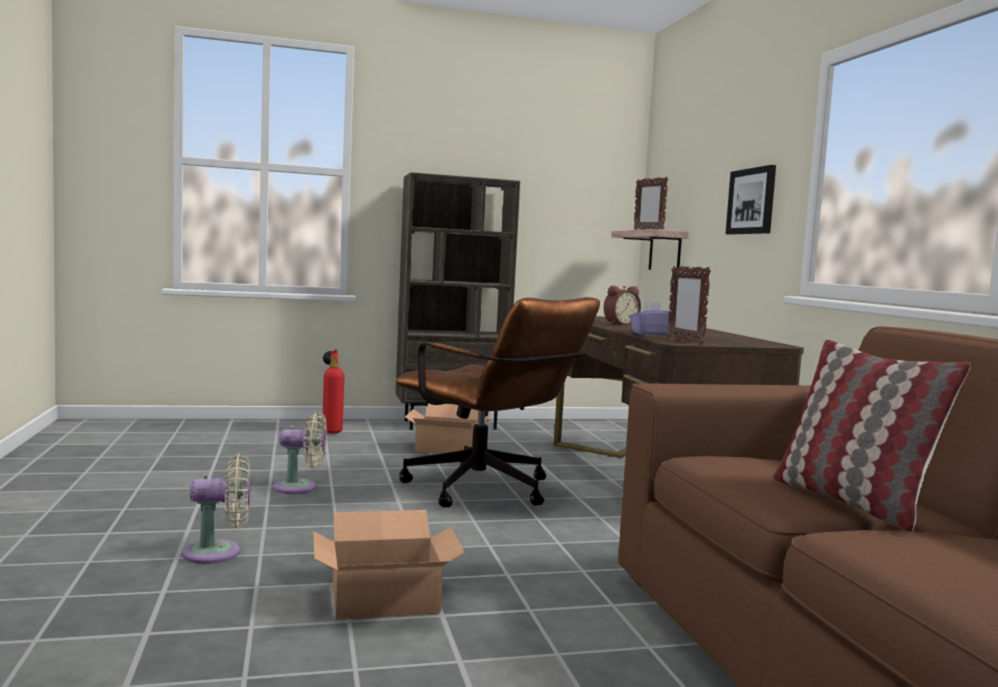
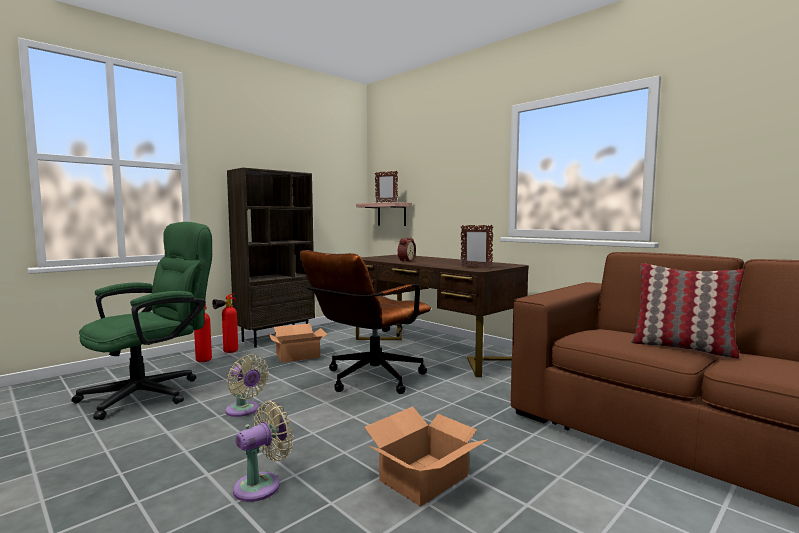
camera: 30 degrees left, 0 degrees up
(241, 450) = (152, 392): none -> green office chair
(300, 488) = (244, 410): beige fan -> beige fan turned 75 degrees clockwise
(370, 429) = (227, 353): none -> fire extinguisher
(489, 492) = (367, 380): brown office chair -> brown office chair turned 120 degrees clockwise
(651, 334) = (446, 265): purple tissue box -> none
(752, 201) = (463, 185): picture -> none

